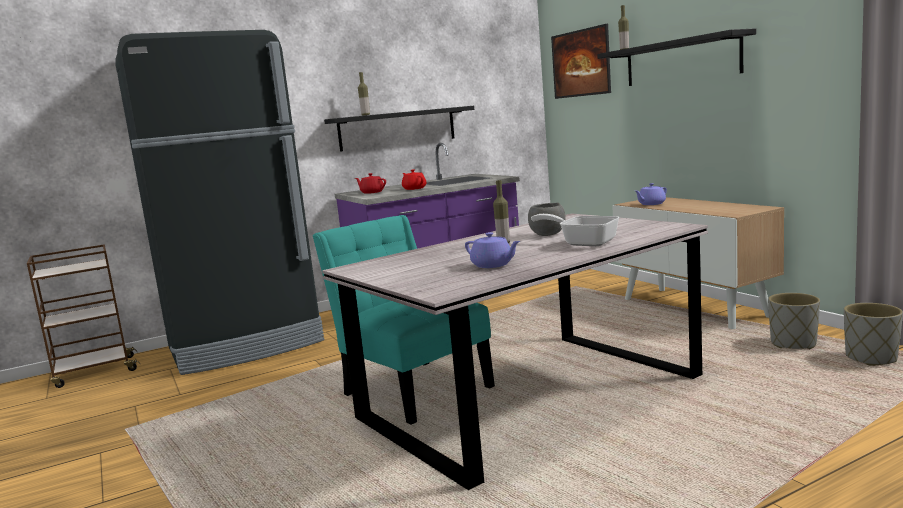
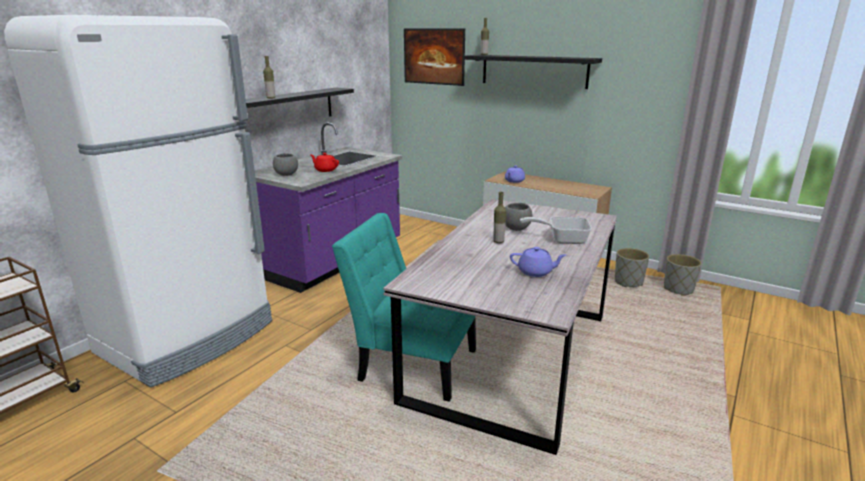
camera: 30 degrees left, 10 degrees up
(246, 345) = (189, 337): black fridge -> white fridge
(372, 192) = (286, 174): red teapot -> grey bowl

